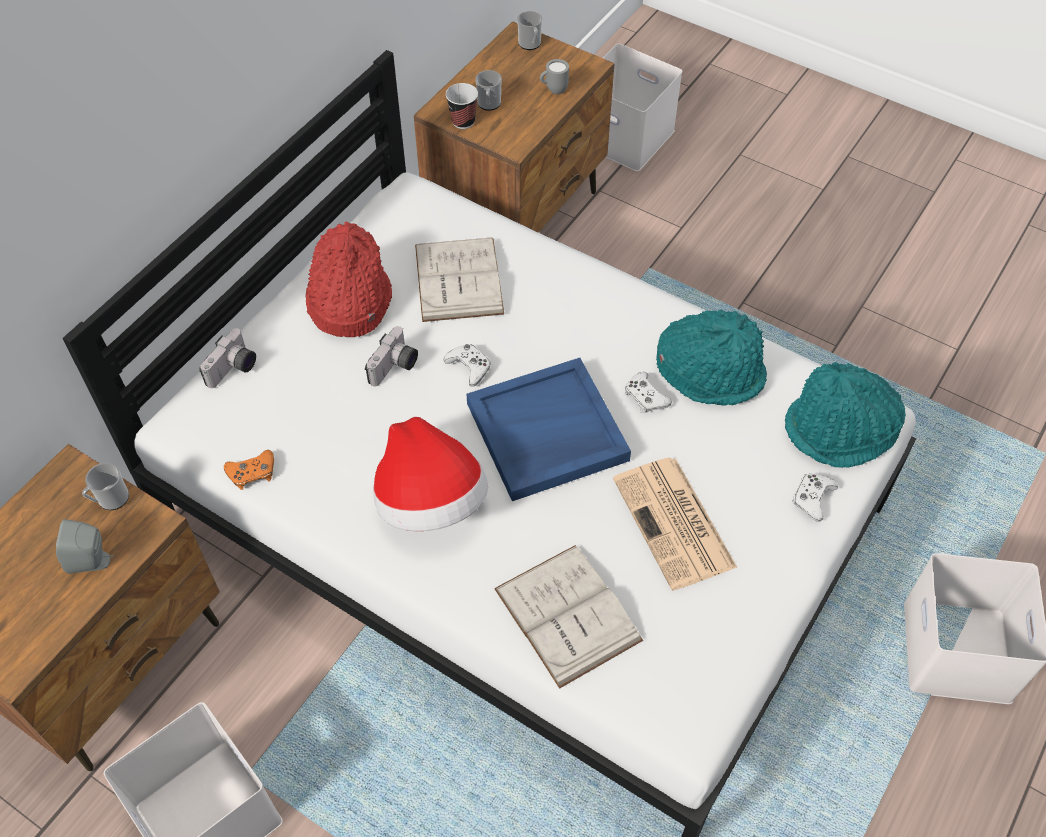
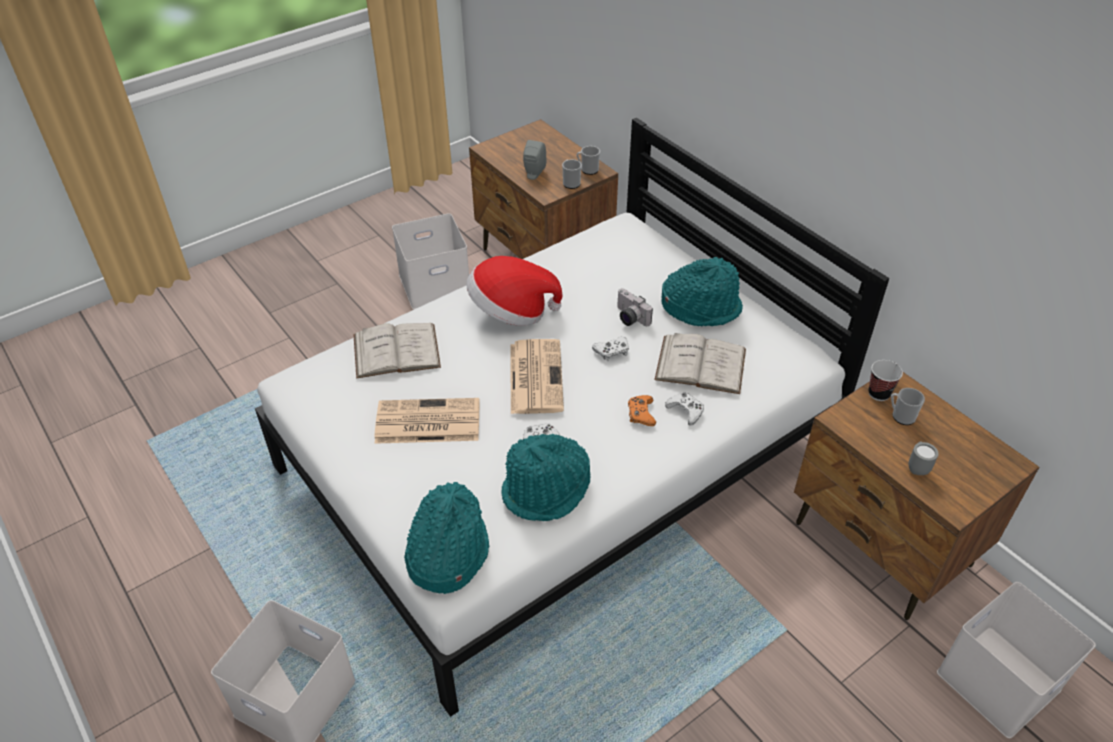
camera: 110 degrees right, 10 degrees down
(234, 370) = (658, 249): camera -> none
(252, 473) = (573, 246): orange game controller -> orange game controller (641, 414)
(348, 301) = (701, 307): red hat -> turquoise hat
(530, 44) = (995, 470): mug -> mug (587, 170)
(546, 433) = (535, 376): blue tray -> newspaper
(812, 498) = (398, 507): white game controller -> white game controller (686, 411)

